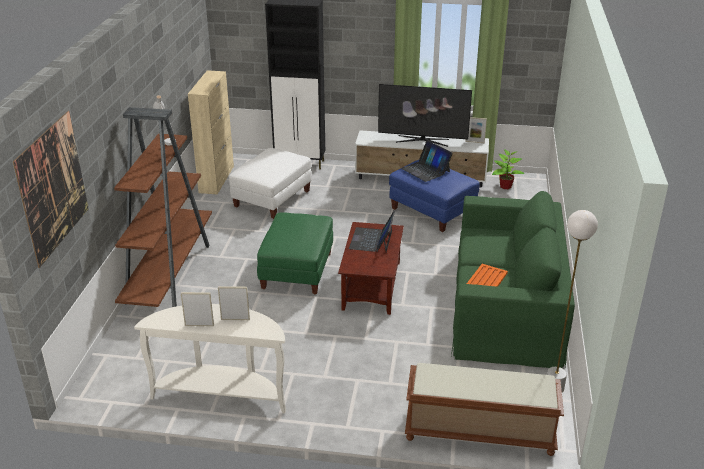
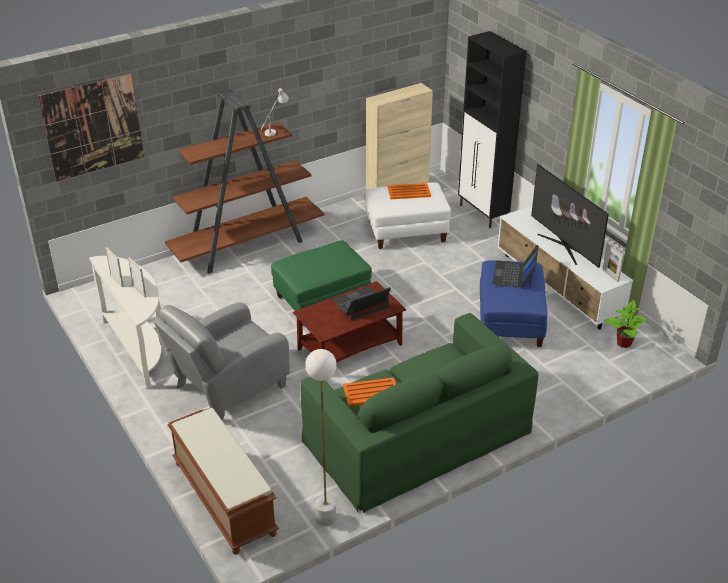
camera: 50 degrees right, 5 degrees up
(267, 160) = (409, 192): none -> orange tray
(344, 368) = (227, 388): none -> grey armchair

